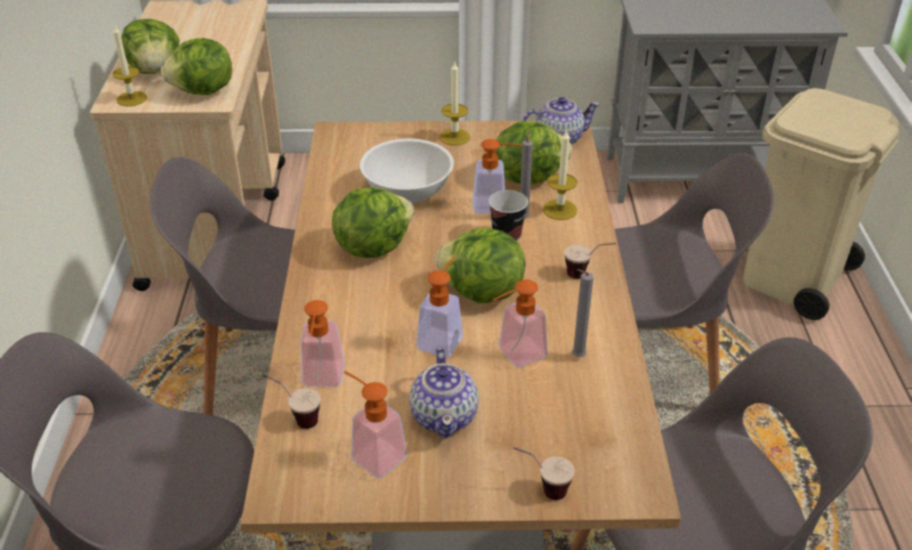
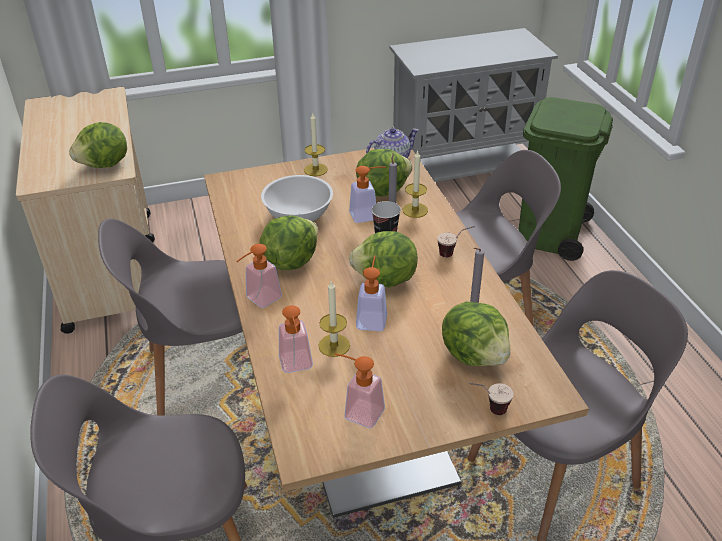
camera: 15 degrees left, 0 degrees up
(131, 99) = (47, 179): candle -> candle (334, 345)
(156, 70) = (57, 153): lettuce -> lettuce (475, 354)
(295, 418) = (289, 398): cup -> none
(445, 416) = (398, 373): teapot -> none
(515, 355) = (429, 320): soap dispenser -> soap dispenser (259, 300)
(792, 279) = (550, 234): beige trash can -> green trash can

